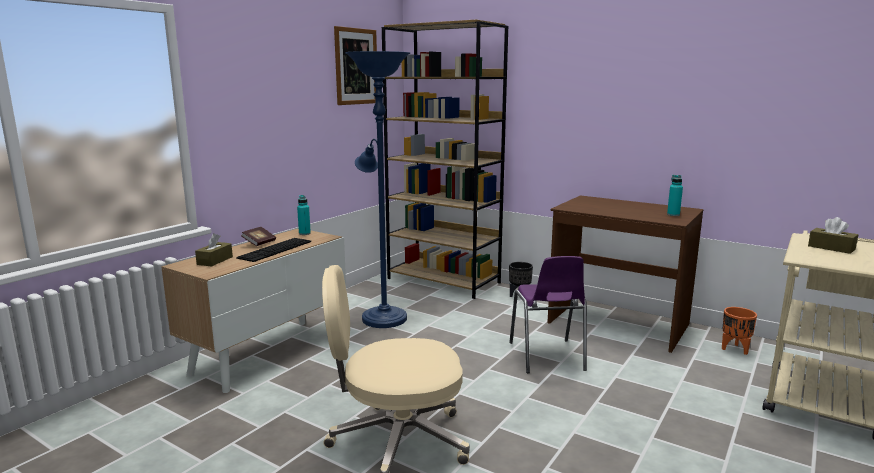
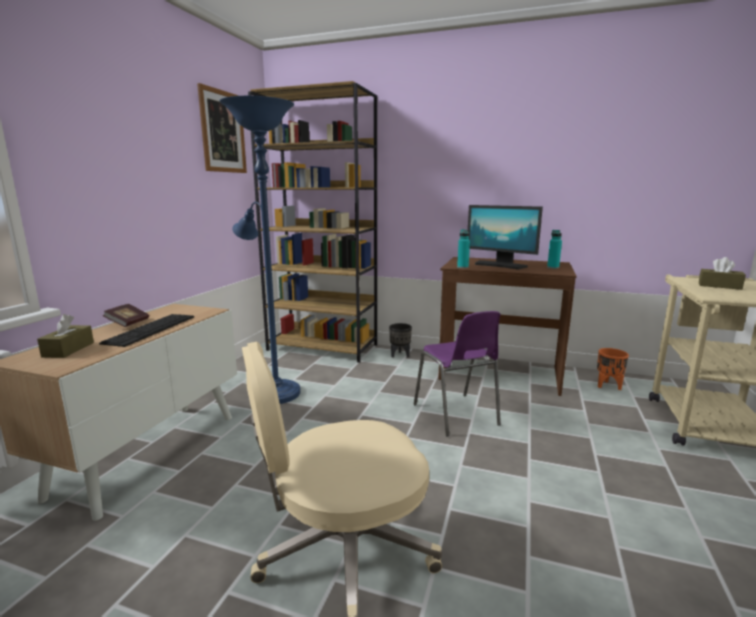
camera: 15 degrees left, 0 degrees up
(304, 233) = (183, 309): turquoise bottle -> turquoise bottle (462, 267)
(617, 209) = (500, 265): none -> monitor

